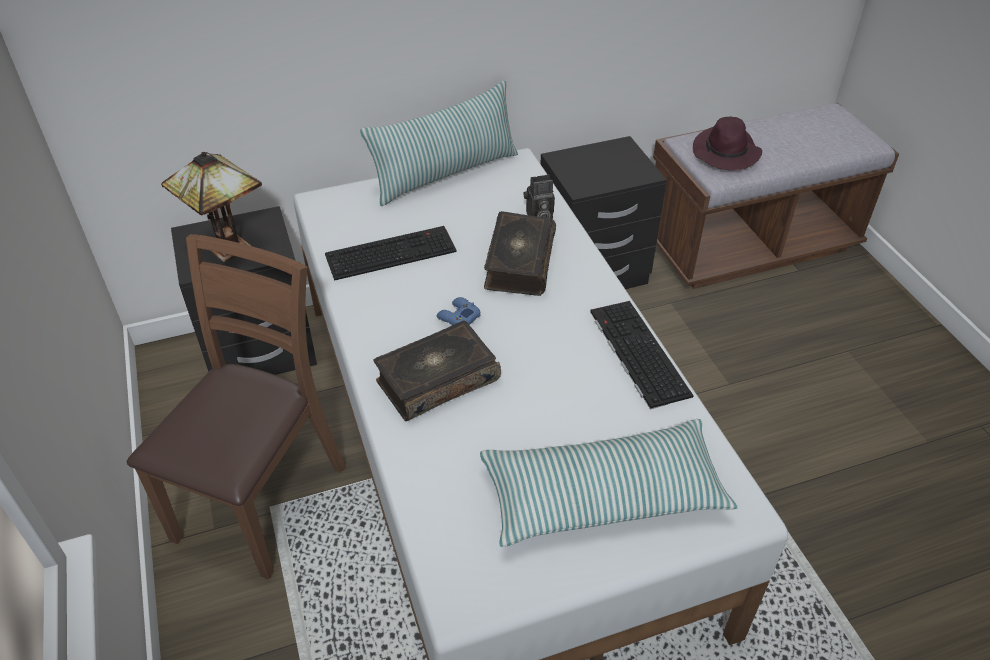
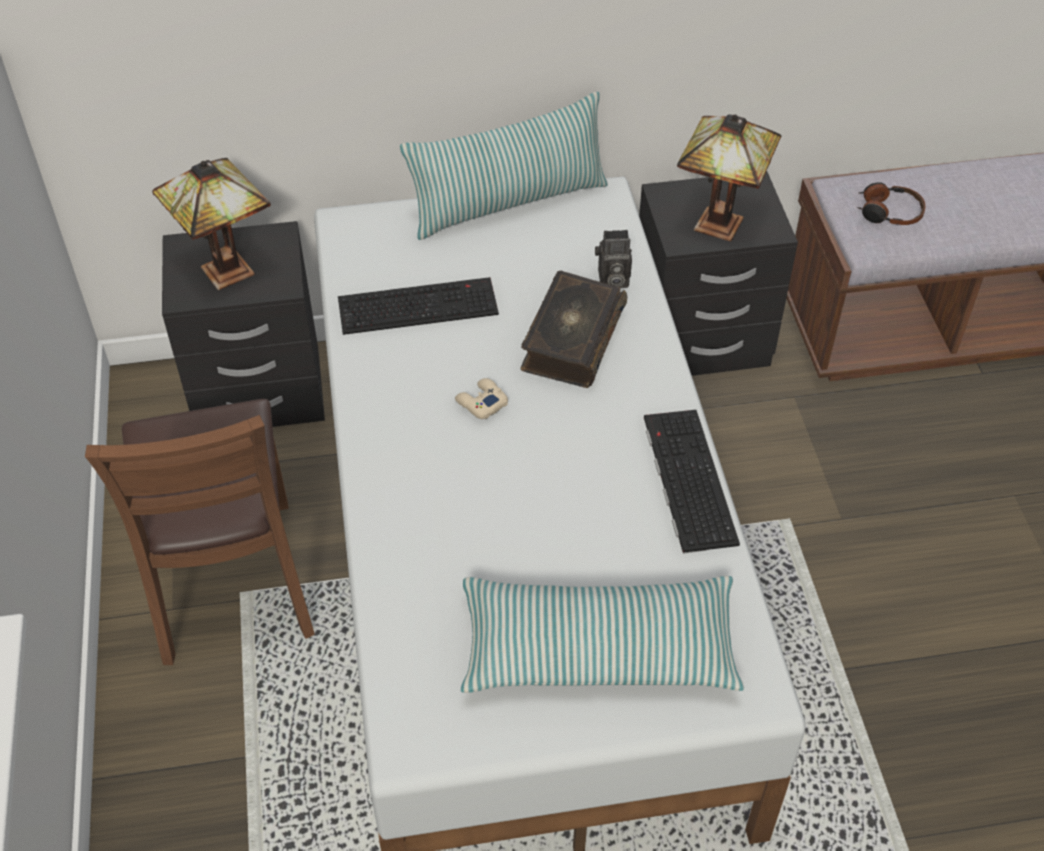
camera: 10 degrees right, 5 degrees up
(261, 499) = (231, 582): brown chair -> brown chair turned 135 degrees clockwise
(436, 380) = (438, 480): book -> none
(458, 317) = (481, 403): blue game controller -> beige game controller
(604, 172) = (717, 221): none -> table lamp
(726, 153) = (888, 212): purple hat -> headphones

